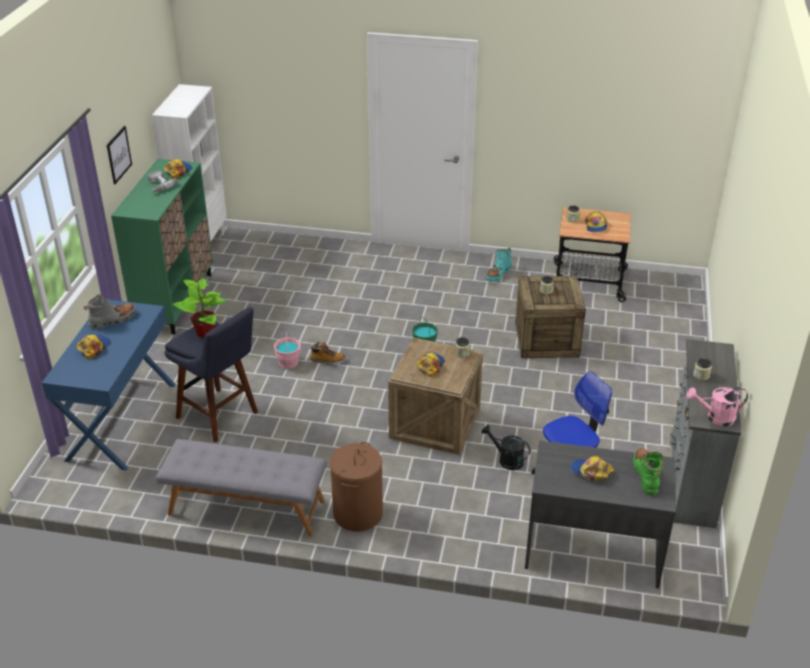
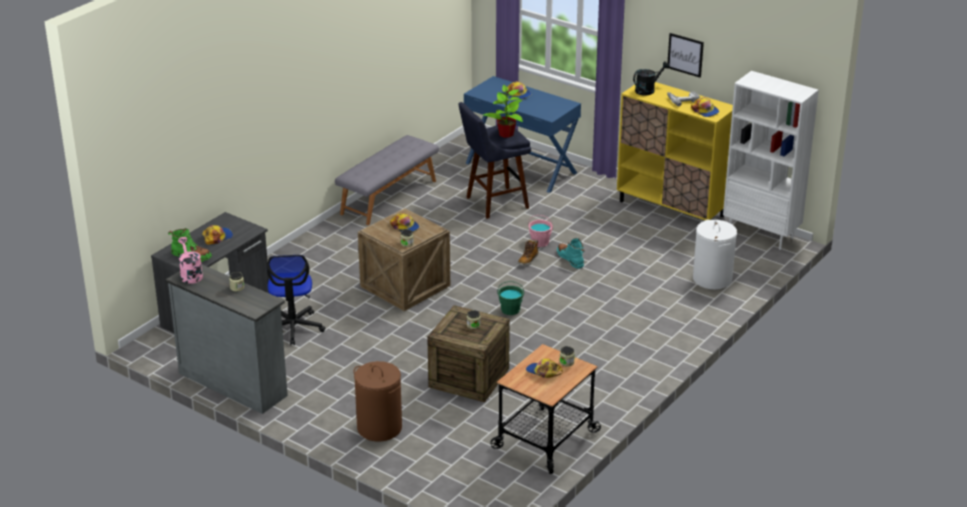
camera: 115 degrees right, 5 degrees down
(113, 320) = (548, 103): grey boot -> none
(175, 301) = (671, 209): green cabinet -> yellow cabinet
(296, 256) = (712, 279): none -> white laundry basket
(358, 514) = (343, 234): brown laundry basket -> brown laundry basket (379, 428)
(498, 274) = (601, 386): turquoise boot -> turquoise boot (570, 259)
(506, 460) = (336, 307): black watering can -> black watering can (648, 90)
(715, 417) = (190, 274): pink watering can -> pink watering can turned 45 degrees counterclockwise

